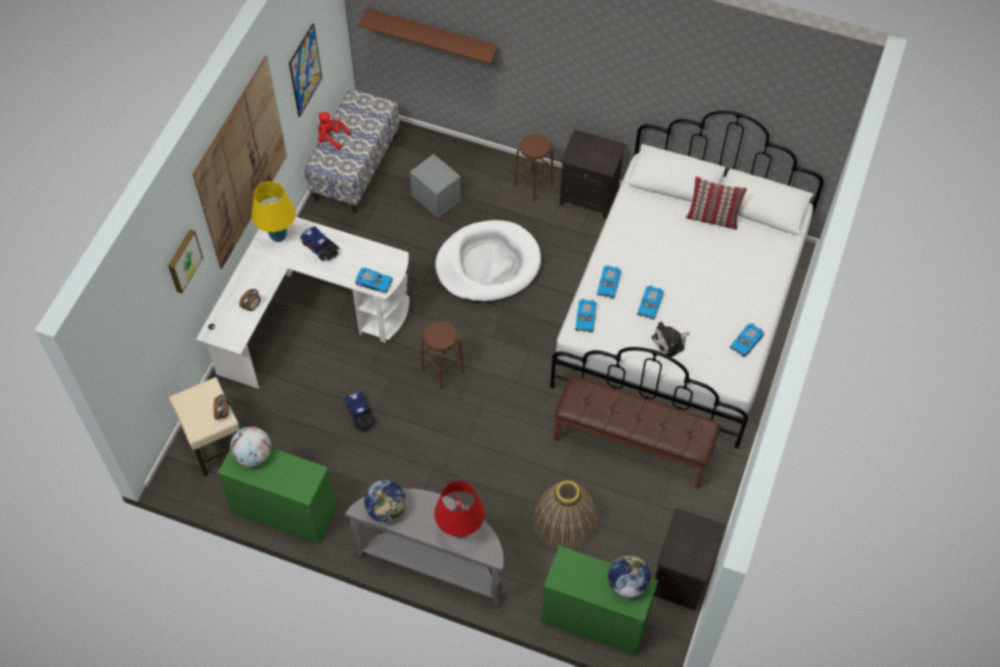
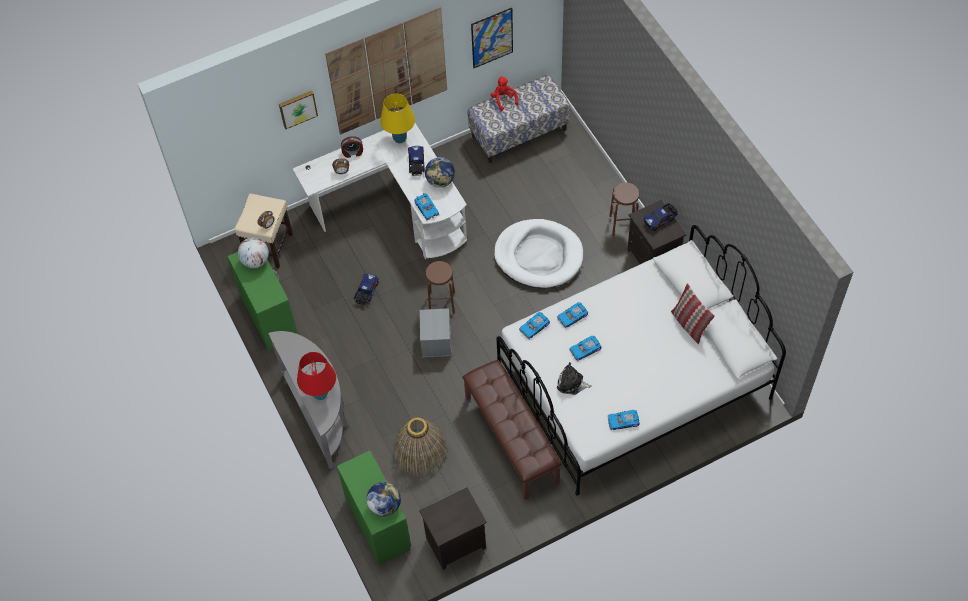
camera: 45 degrees right, 0 degrees up
(244, 281) = (353, 153): none -> alarm clock
(386, 509) = (292, 349): globe -> globe (440, 181)
(433, 36) = (601, 68): brown shelf -> none
(435, 197) = (550, 188): grey storage box -> grey storage box (435, 341)
(592, 147) = (660, 220): none -> toy truck

